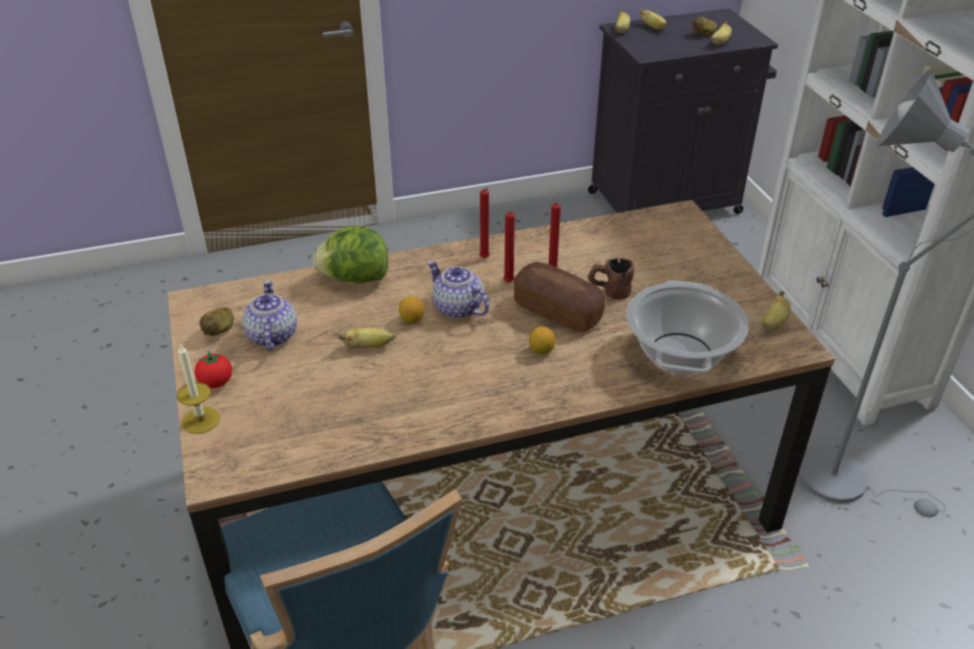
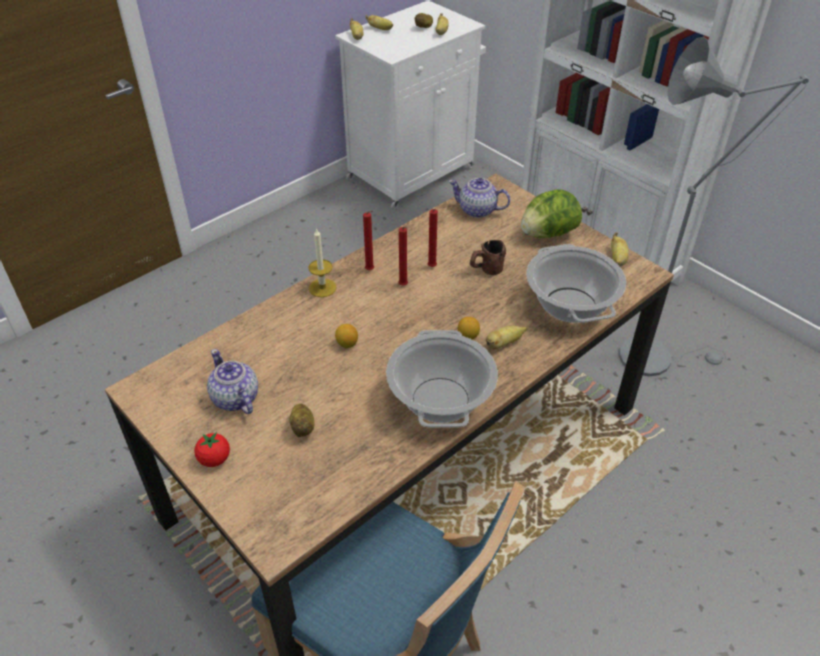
camera: 25 degrees left, 5 degrees up
(200, 420) = (225, 499): candle -> candle (322, 288)
(220, 330) = (183, 409): potato -> potato (303, 427)
(355, 279) = (272, 322): lettuce -> lettuce (547, 234)
(368, 346) = (327, 379): banana -> banana (503, 343)
(458, 308) = (378, 321): teapot -> teapot (478, 210)
(468, 402) = (441, 400): none -> cooking pot
(557, 310) = (457, 298): bread -> none
(667, 202) = (413, 172): black cabinet -> white cabinet

